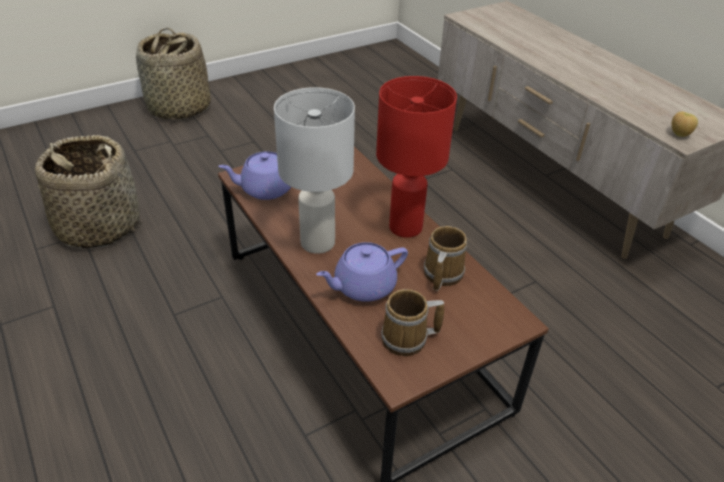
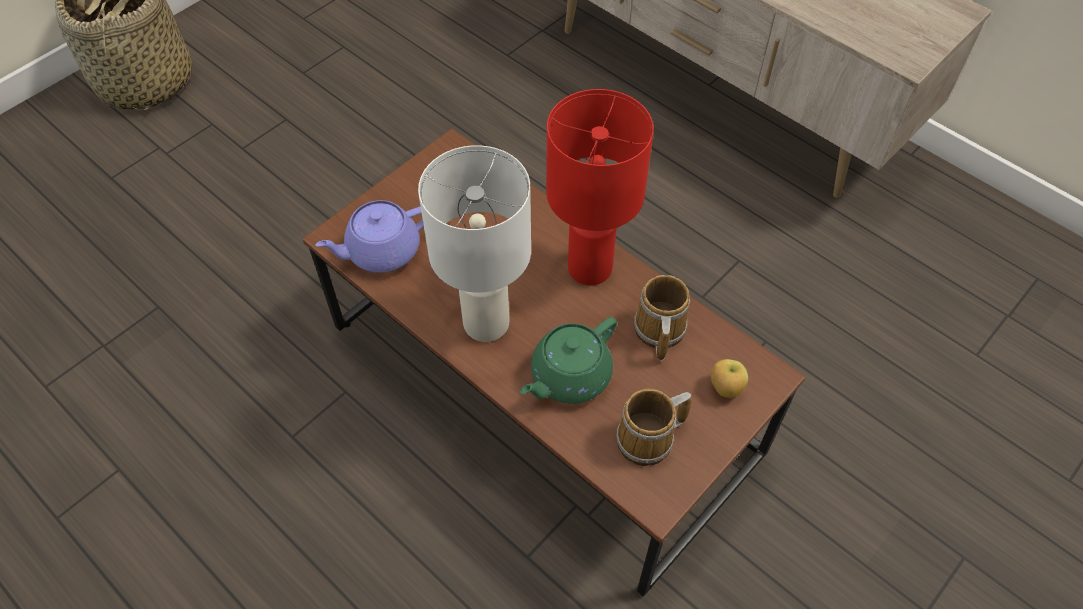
camera: 15 degrees left, 15 degrees up
(98, 226) = (120, 324): basket -> none
(363, 286) = (569, 376): purple teapot -> green teapot
(679, 134) = (902, 50): apple -> apple (725, 388)

